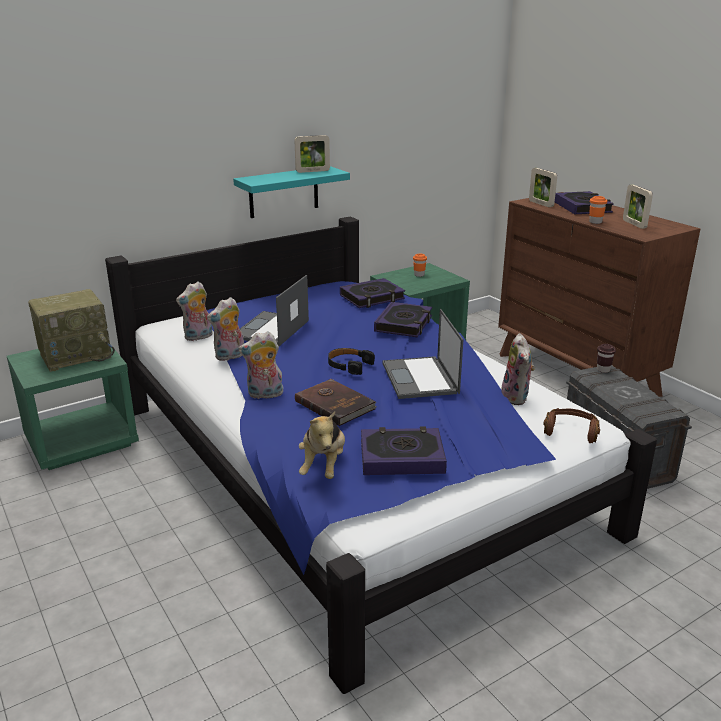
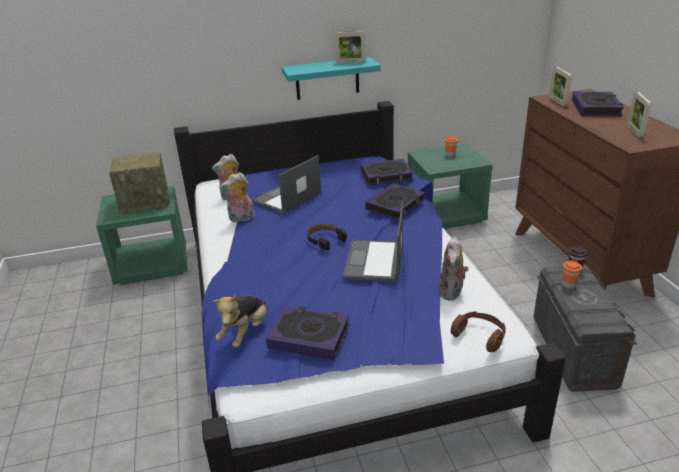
camera: 20 degrees right, 5 degrees up
(264, 395) = (244, 258): plush toy -> none
(335, 404) = (289, 276): brown book -> none
(595, 222) = (595, 126): orange cup -> orange cup (568, 285)

